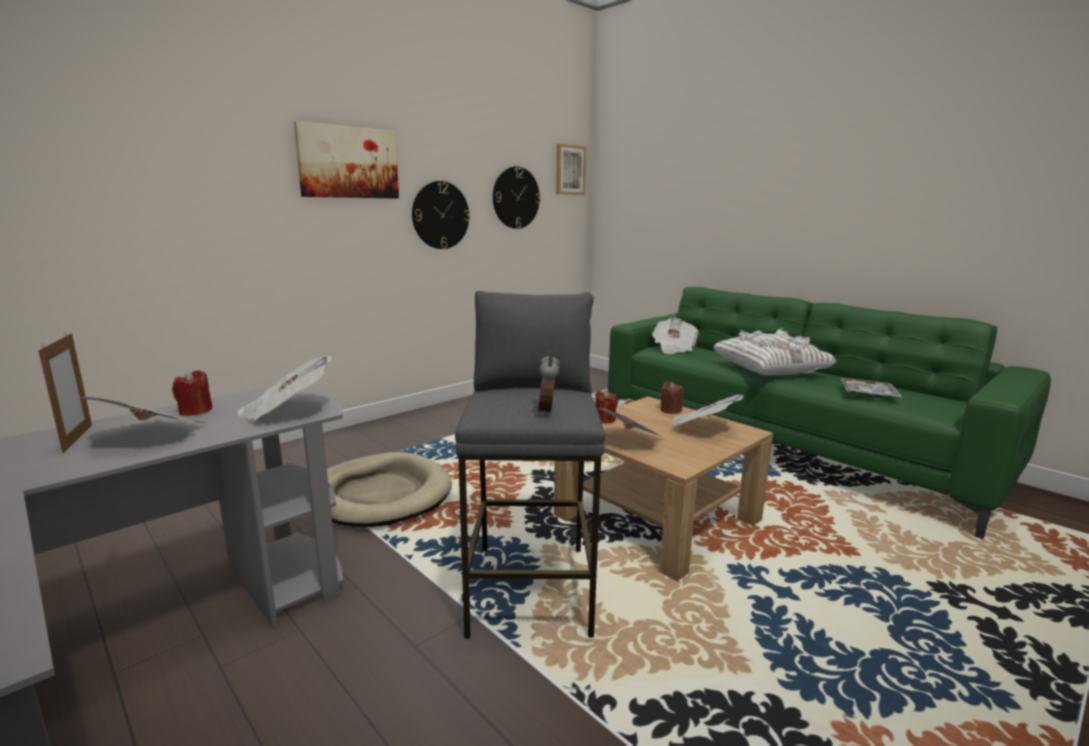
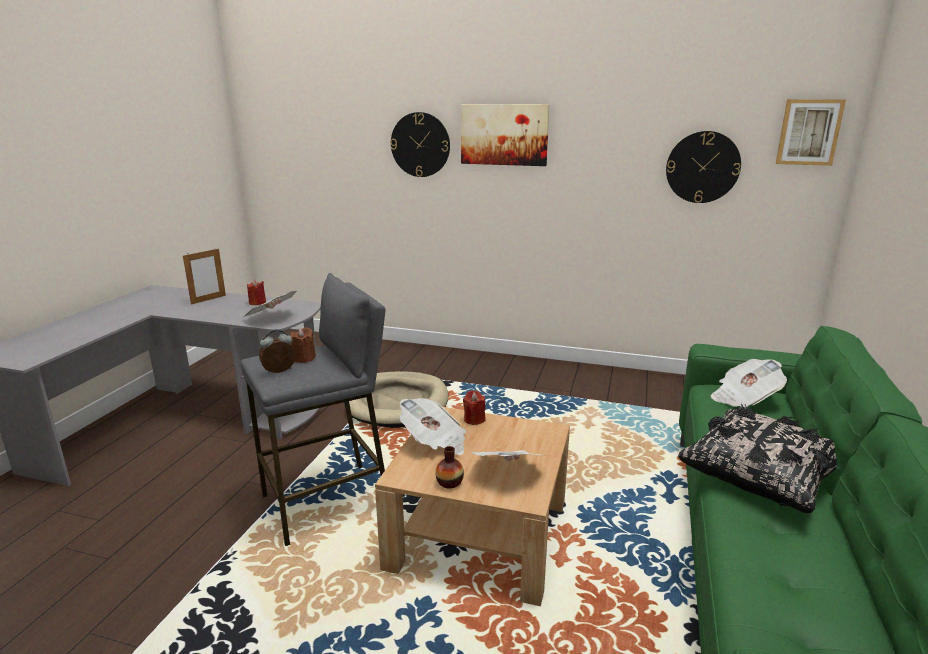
camera: 60 degrees right, 5 degrees up
(152, 436) = (217, 309): newspaper -> none
(440, 215) = (594, 183): wall clock -> wall clock (420, 145)
(670, 410) = (540, 444): brown candle -> brown candle (304, 358)
(706, 450) = (449, 482): none -> vase
(769, 371) = (759, 477): white pillow -> black pillow
(868, 394) = (769, 572): tray -> none

